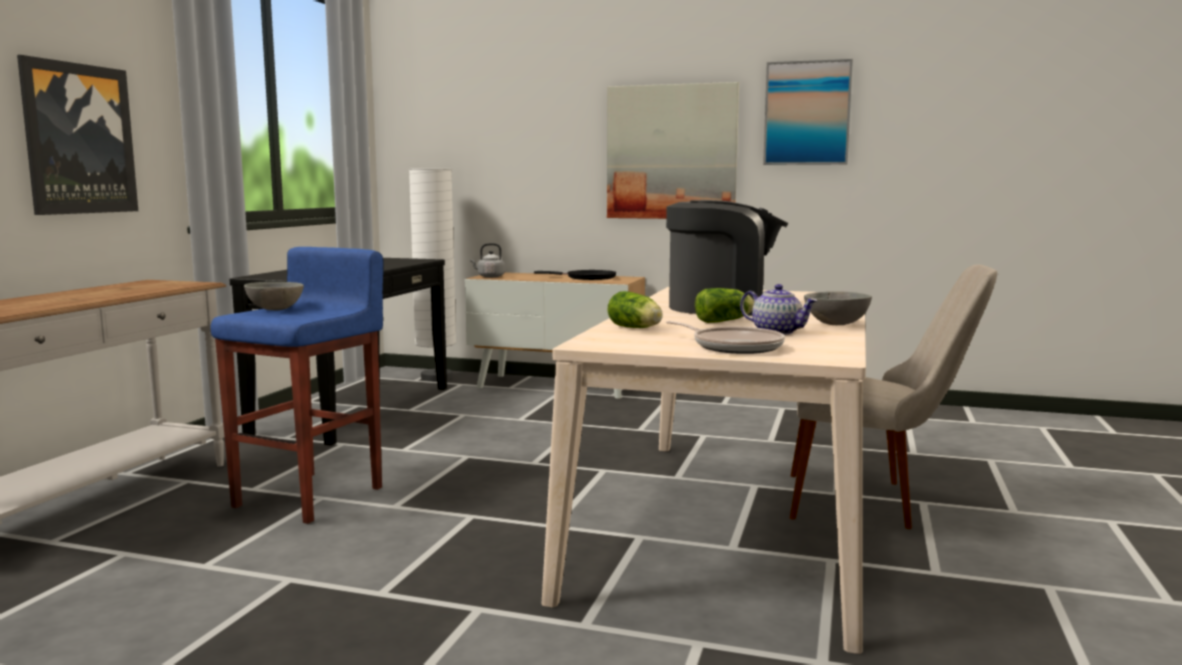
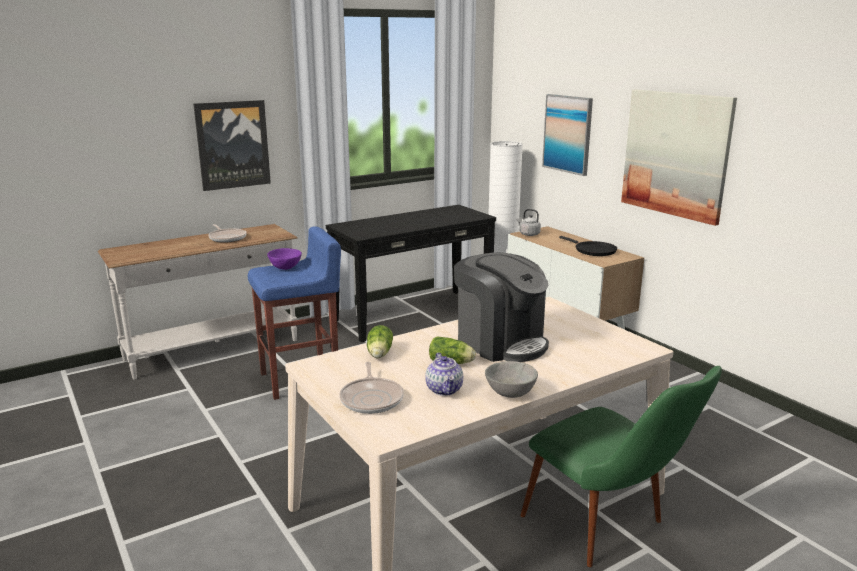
camera: 40 degrees right, 10 degrees up
(106, 292) = (227, 238): none -> frying pan
(276, 309) = (286, 268): grey bowl -> purple bowl
(807, 113) = (794, 136): picture -> picture (568, 134)
(875, 502) = (609, 531): beige chair -> green chair

